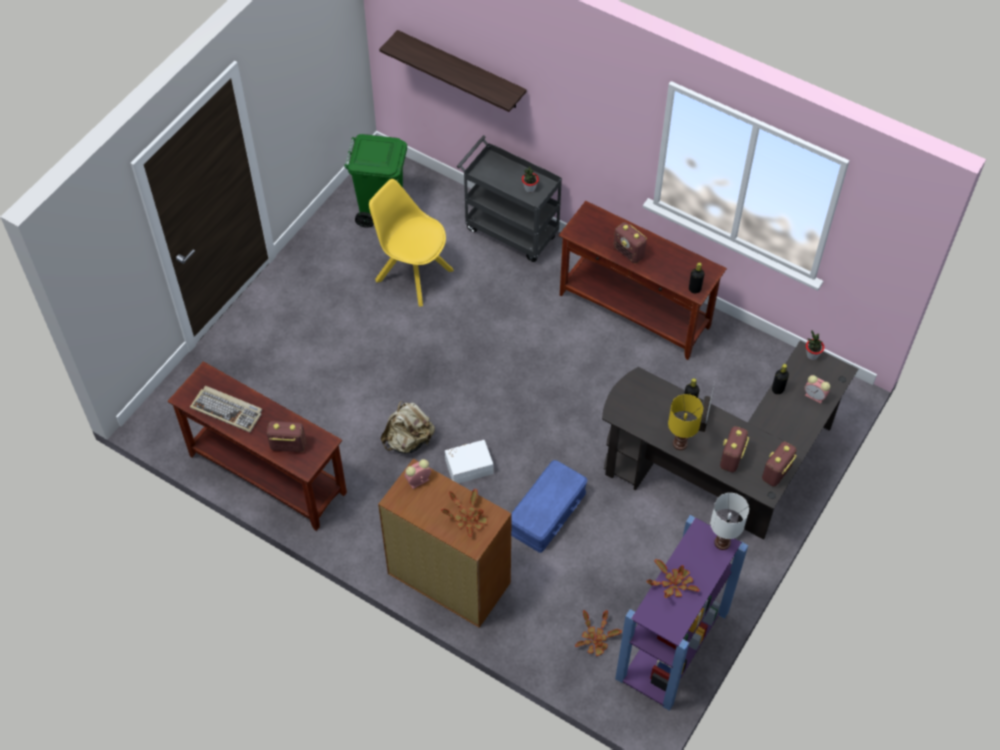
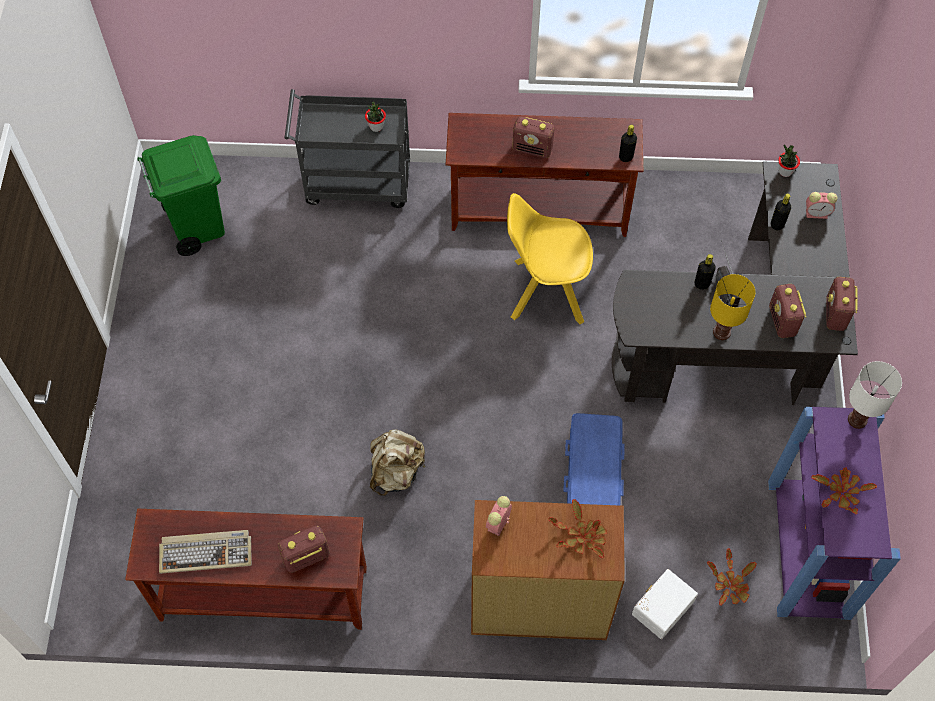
camera: 30 degrees left, 5 degrees up
(412, 274) = (279, 282): yellow chair -> yellow chair (545, 291)
(461, 70) = (244, 23): shelf -> none
(468, 465) = (478, 466): white storage box -> white storage box (661, 606)

